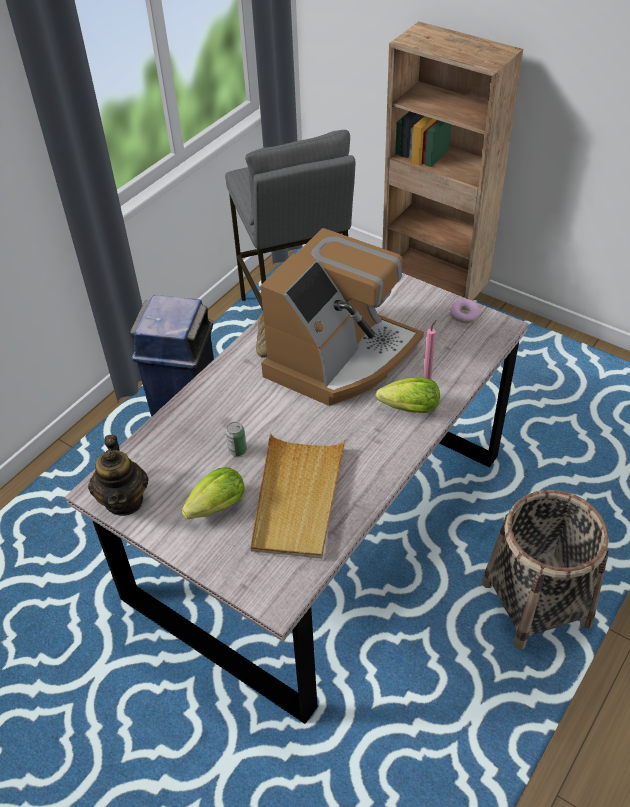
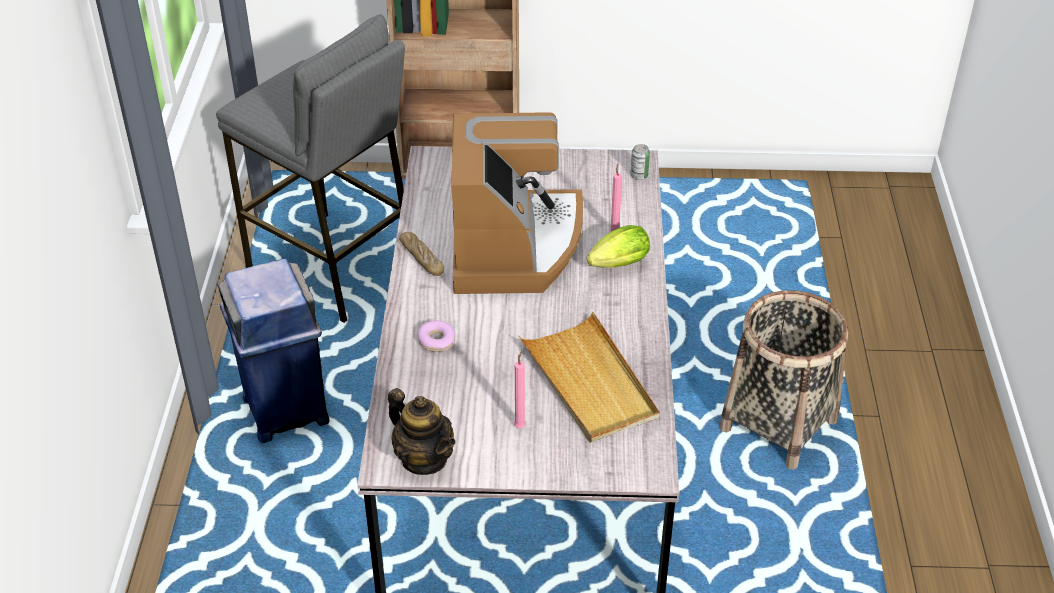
camera: 35 degrees left, 5 degrees down
(214, 509) = (520, 425): lettuce -> pink candle
(237, 450) = (493, 367): can -> can (639, 175)
(464, 315) = (594, 164): donut -> donut (436, 341)

